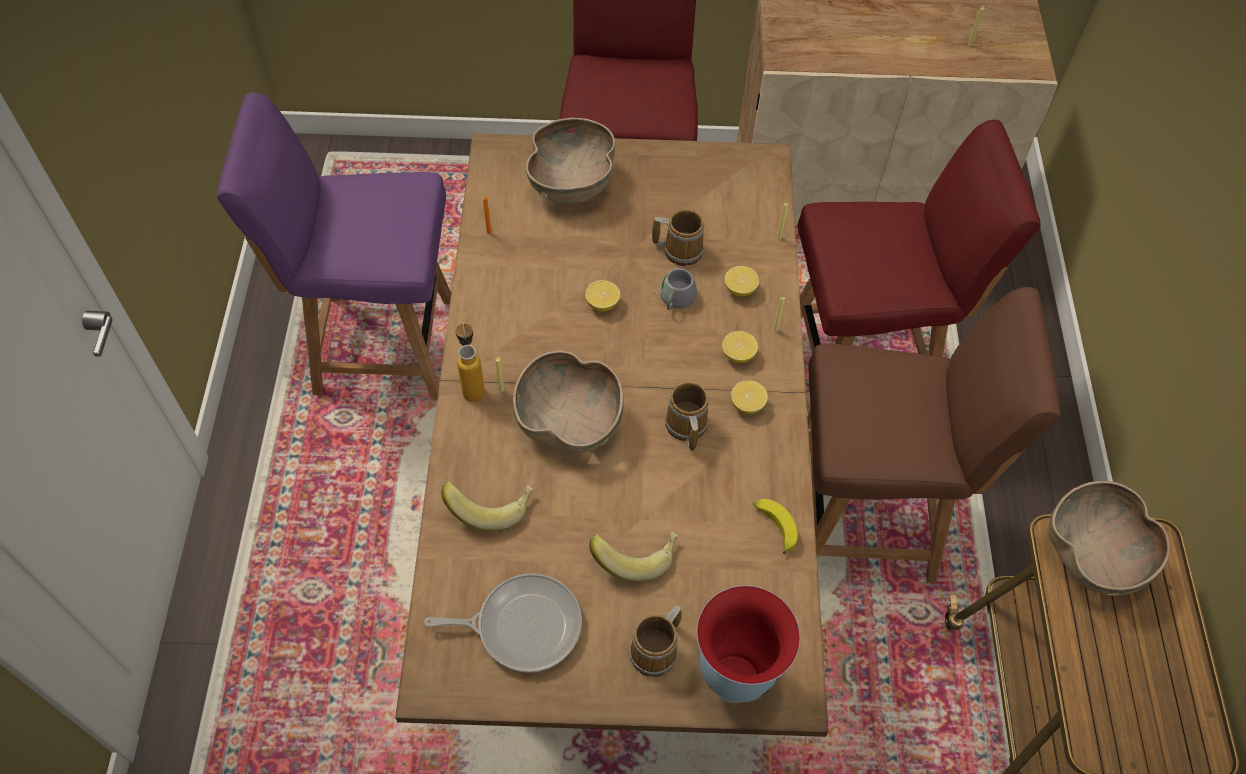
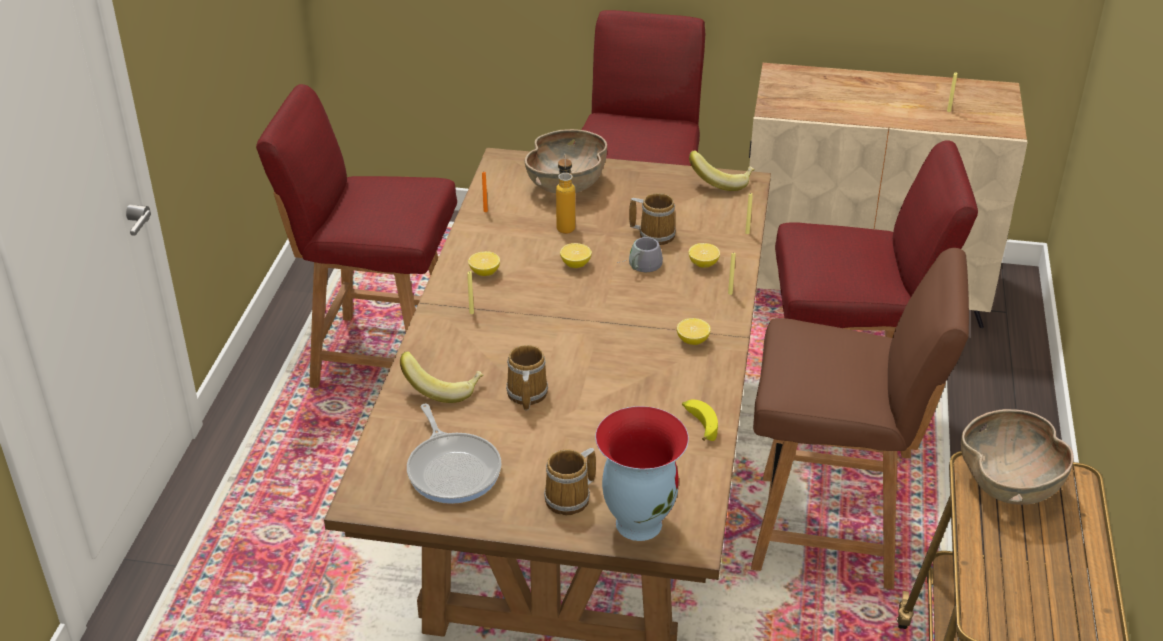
camera: 10 degrees right, 20 degrees down
(380, 345) = (380, 357): purple chair -> red chair
(472, 385) = (446, 308): bottle -> bottle (565, 224)
(523, 625) = (453, 469): frying pan -> frying pan turned 60 degrees clockwise
(569, 421) = (527, 338): brown bowl -> none
(635, 556) = (566, 432): banana -> banana (721, 182)
(685, 426) = (632, 350): mug -> mug (525, 394)
(738, 355) = (692, 307): lemon -> lemon (484, 272)

